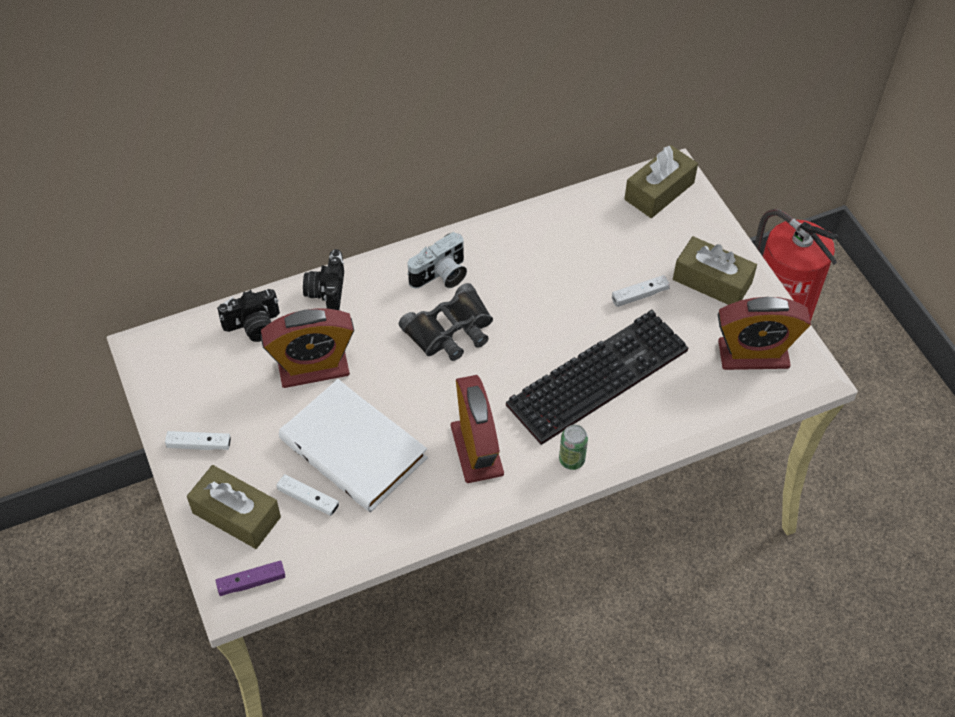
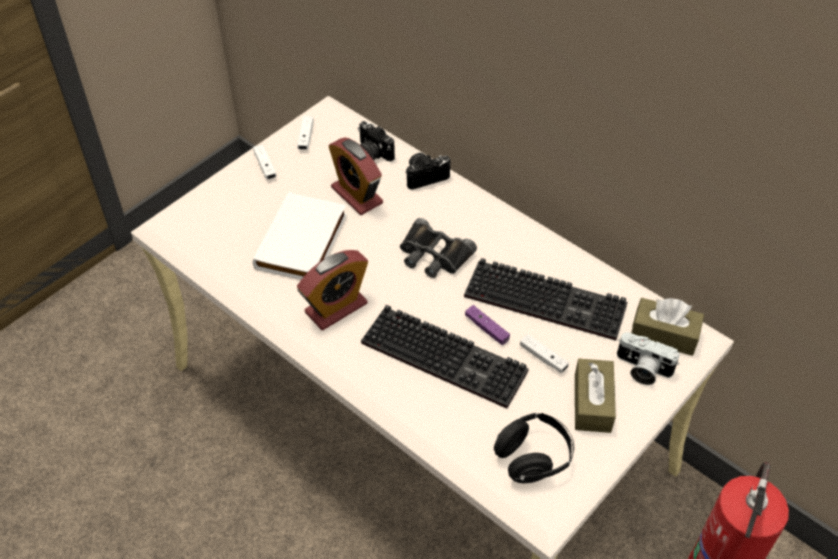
camera: 65 degrees right, 5 degrees down
(236, 515) = (221, 204): brown tissue box -> none
(252, 582) = (175, 231): purple game controller -> purple game controller (486, 329)
(308, 499) = (250, 234): white game controller -> white game controller (306, 137)
(441, 276) = (479, 231): camera -> camera (642, 369)
(568, 259) = (548, 299): none -> keyboard
(571, 460) = (358, 367): can -> none
(753, 354) = (533, 458): alarm clock -> black headphones

